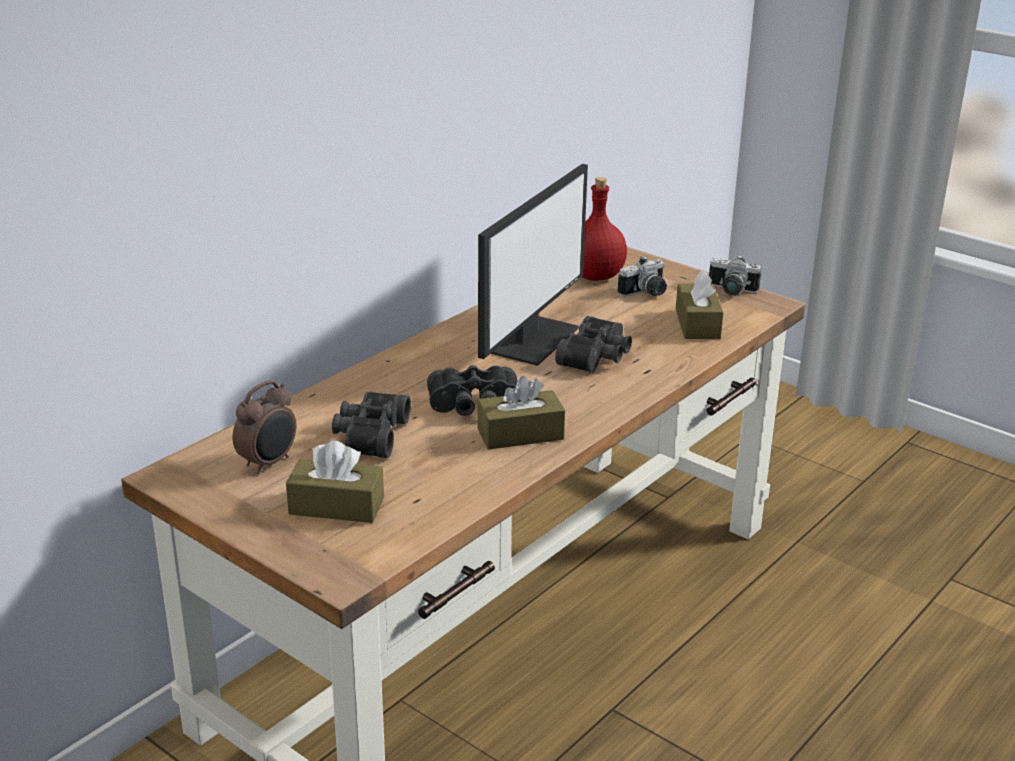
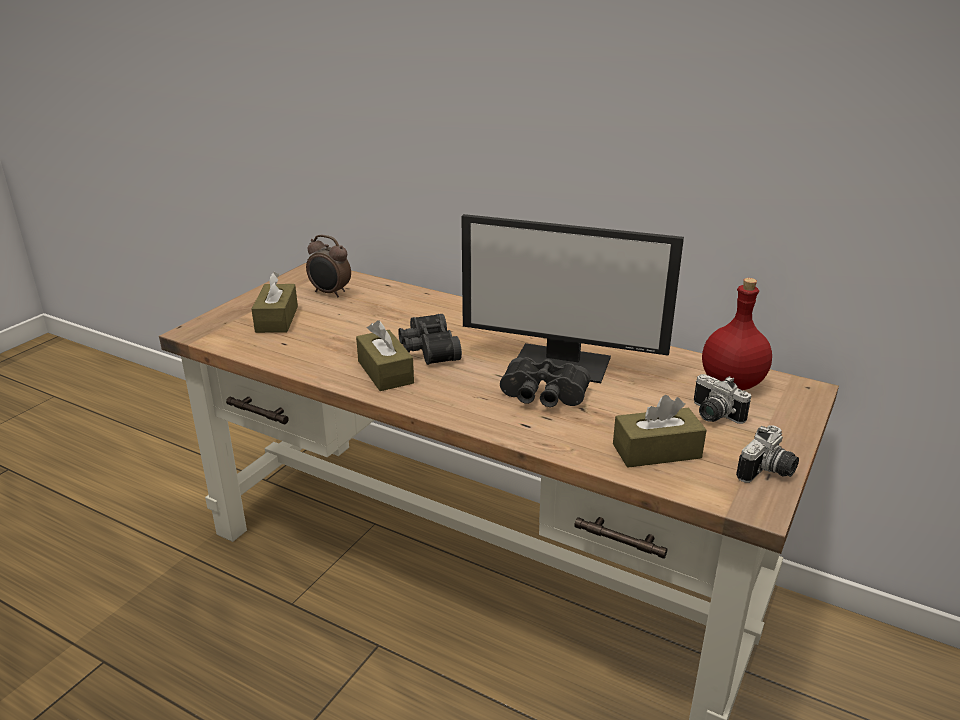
camera: 80 degrees right, 0 degrees up
(369, 435) = (372, 317): black binoculars -> none
(730, 291) = (768, 472): camera -> camera turned 150 degrees counterclockwise

